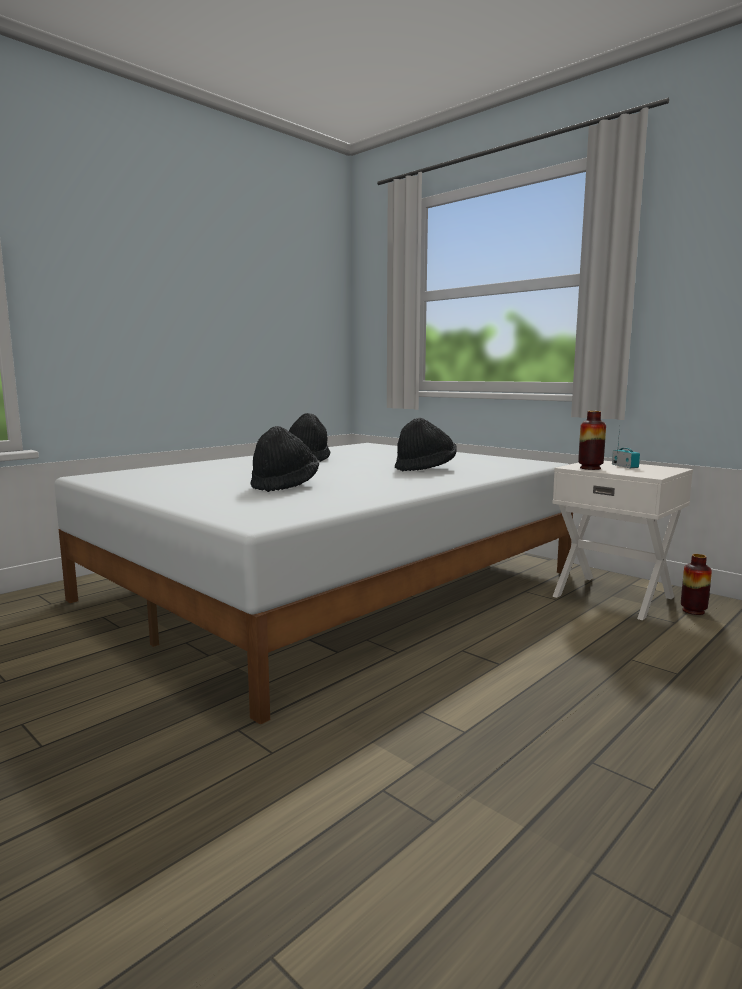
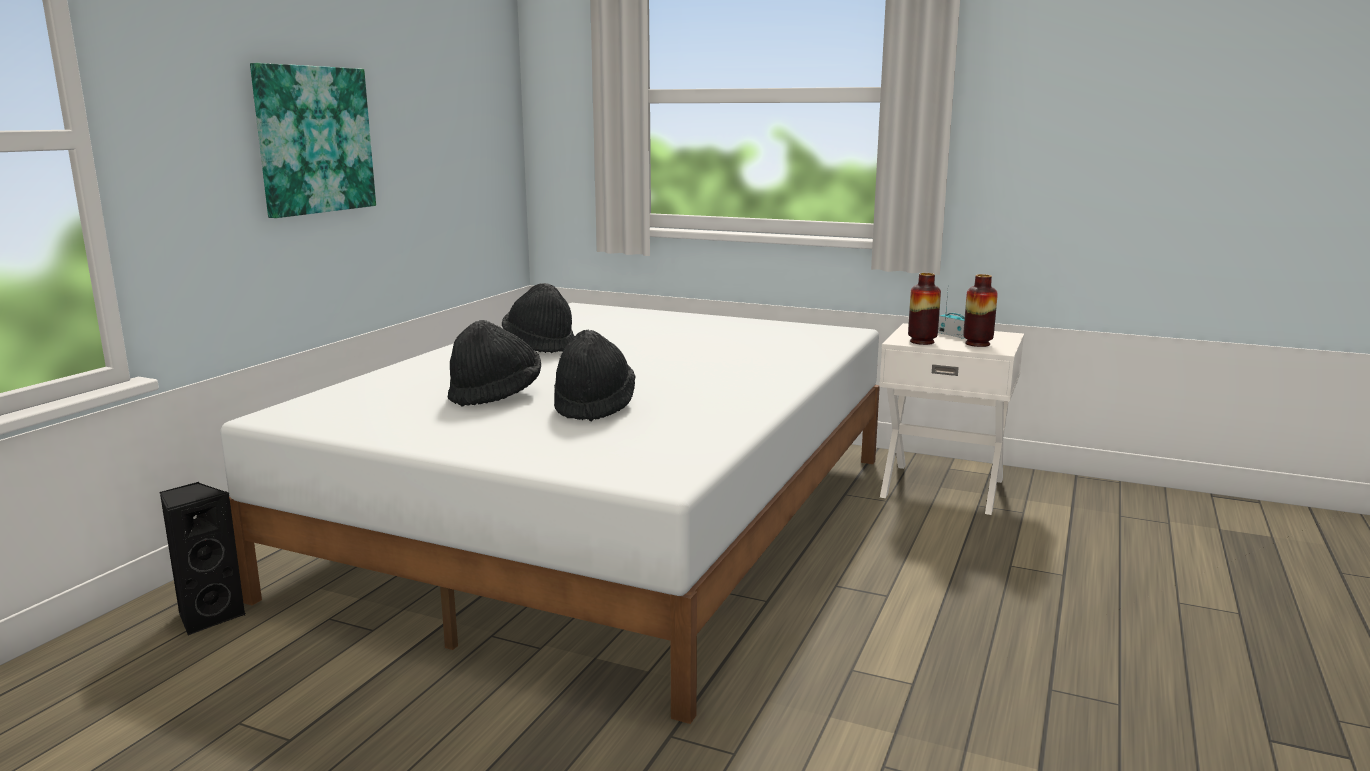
camera: 20 degrees left, 5 degrees up
(41, 605) = (208, 616): none -> black speaker
(175, 316) = (313, 140): none -> picture
(425, 468) = (724, 354): black hat -> black hat (495, 395)
(693, 611) = (1032, 495): vase -> vase (977, 344)

